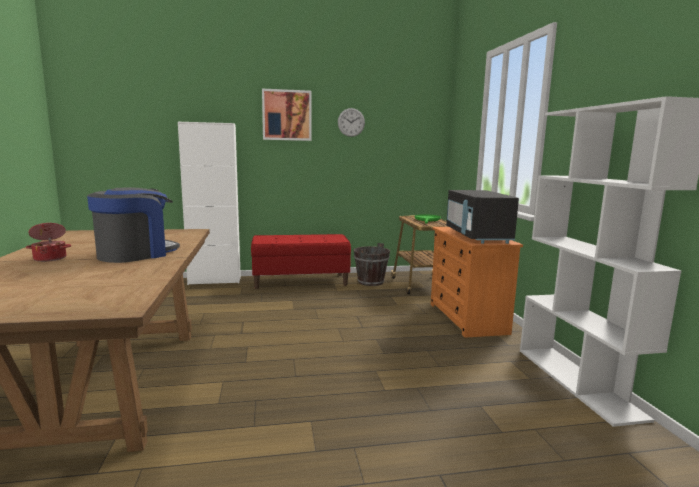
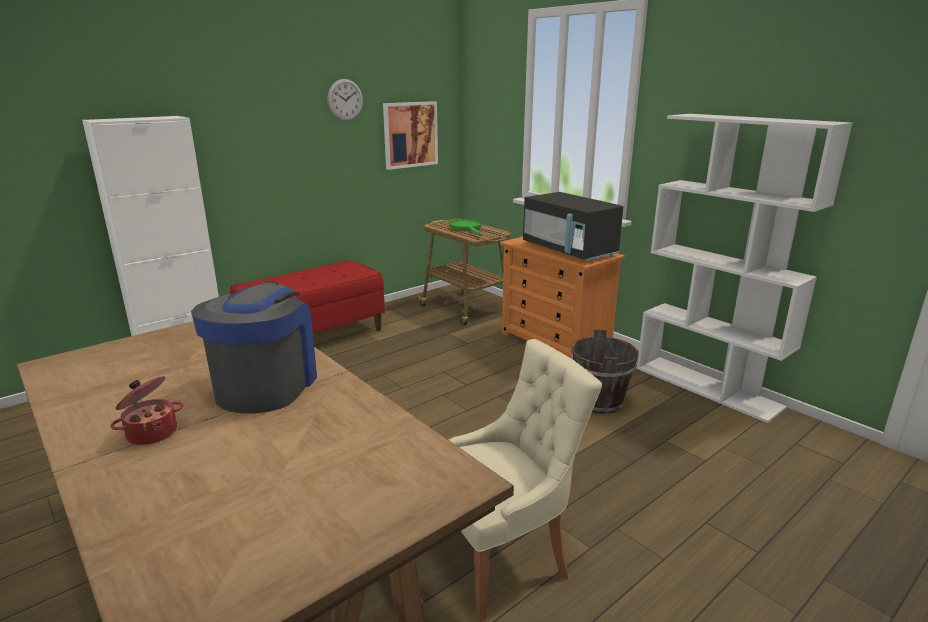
camera: 30 degrees left, 10 degrees up
(247, 430) = (502, 556): none -> beige chair
(287, 115) = (255, 95): picture -> picture (410, 134)
(371, 282) = (403, 317): brown bucket -> brown bucket (600, 402)

